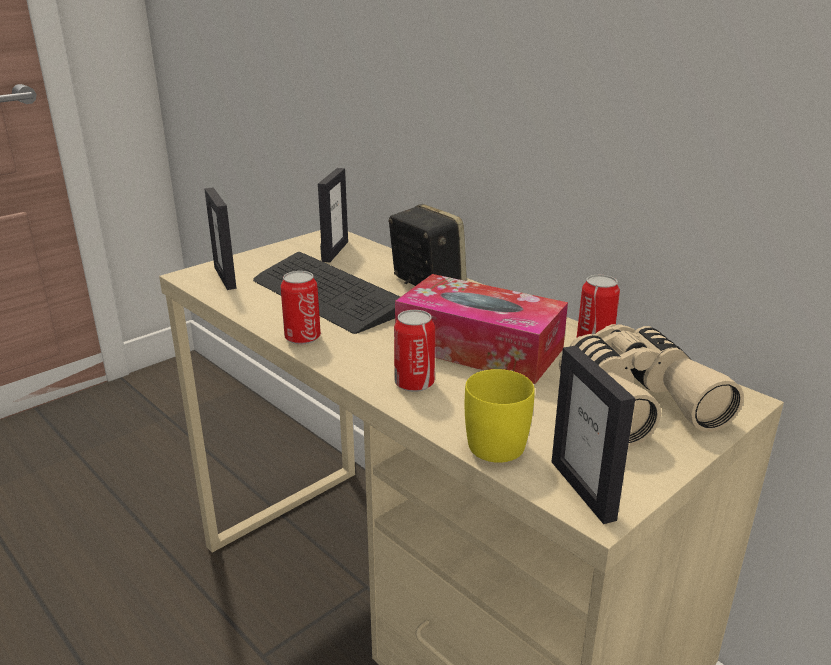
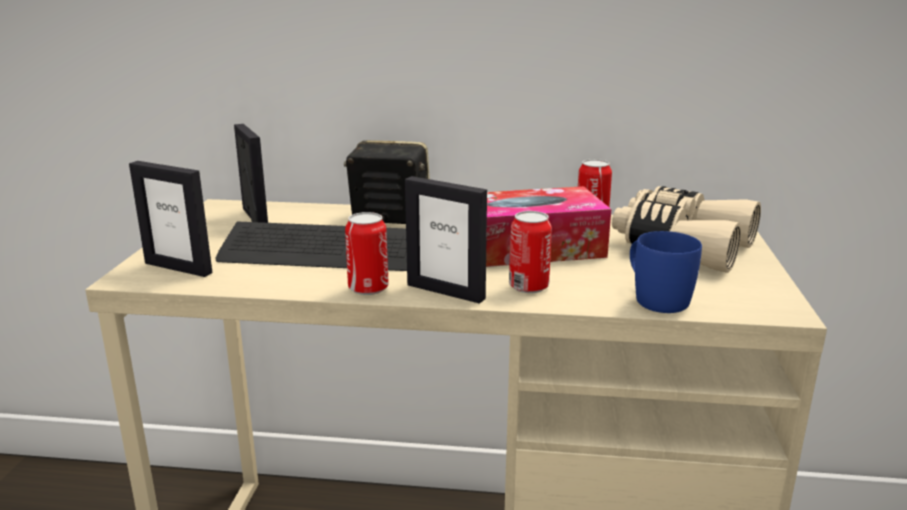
camera: 40 degrees left, 5 degrees down
(498, 439) = (654, 297): yellow mug -> blue mug
(583, 489) = (755, 304): picture frame -> picture frame (446, 291)

